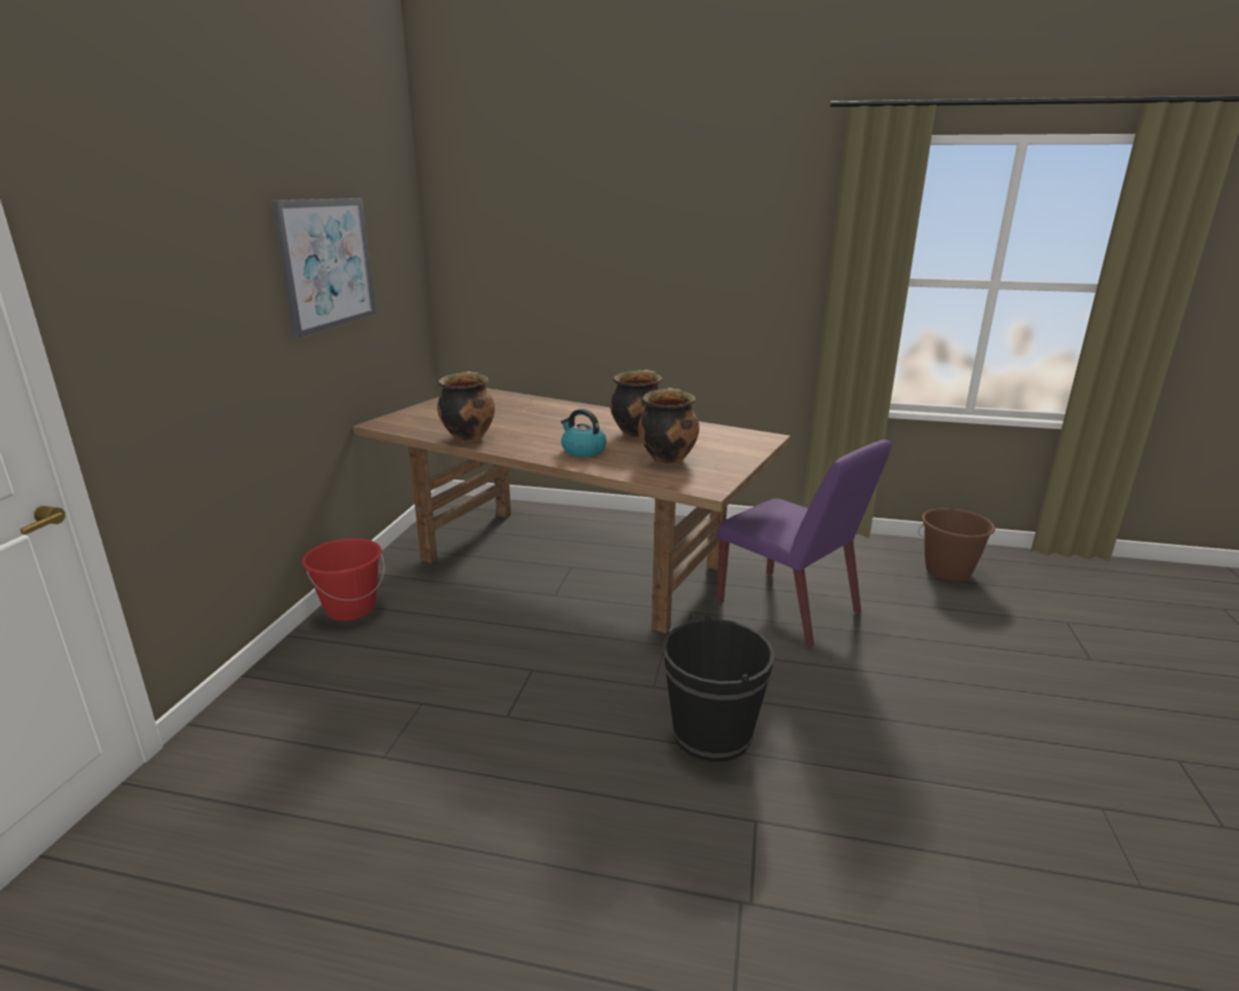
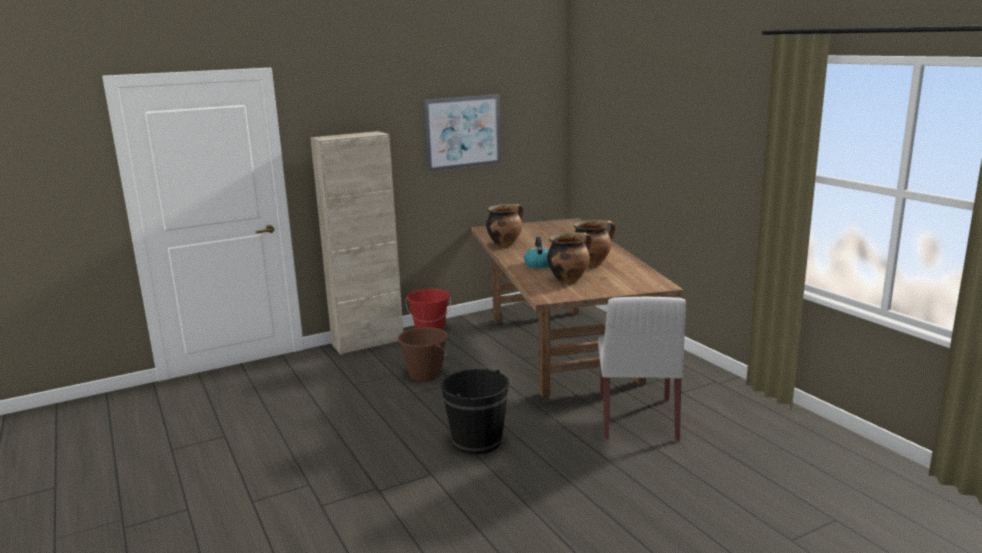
camera: 50 degrees right, 5 degrees down
(279, 675) = (368, 342): none -> beige cabinet
(789, 608) = (637, 419): purple chair -> white chair
(948, 572) = (812, 454): brown bucket -> brown bucket (424, 375)

